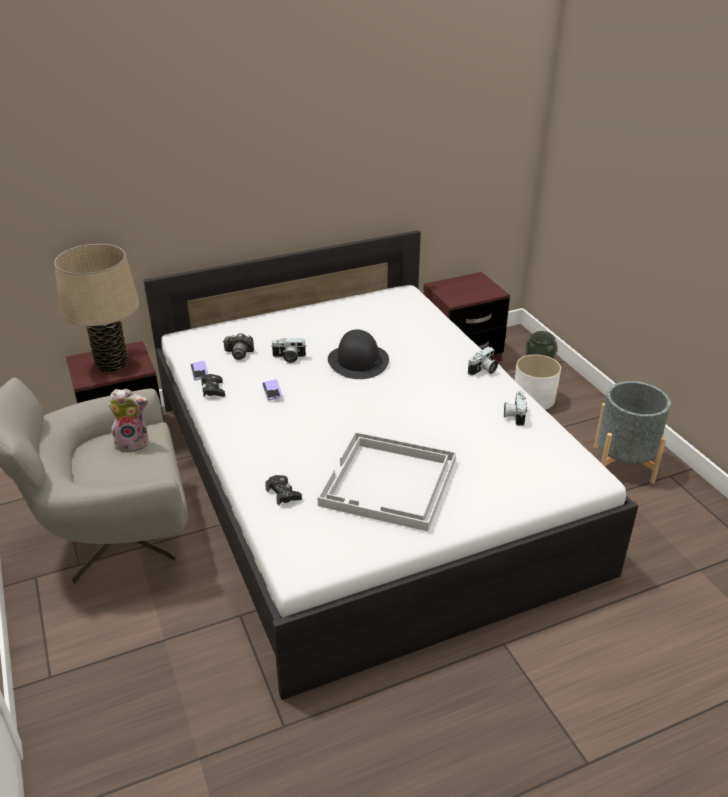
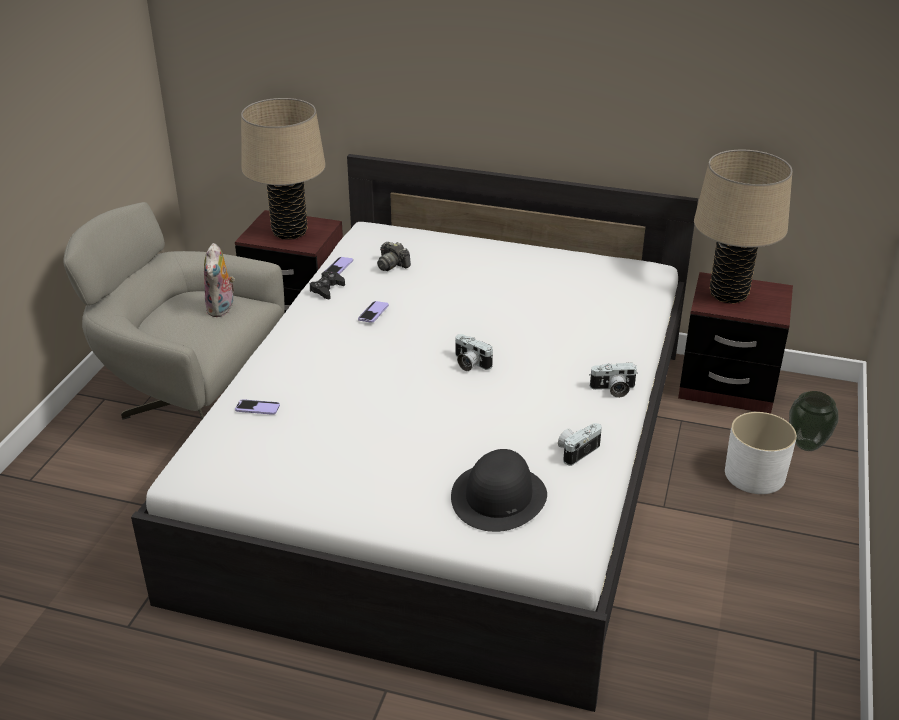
camera: 40 degrees right, 0 degrees up
(133, 443) = (222, 309): plush toy -> plush toy turned 60 degrees clockwise
(283, 494) = (257, 408): black game controller -> phone
(288, 357) = (431, 288): camera -> camera (469, 363)
(358, 361) = (493, 321): black hat -> black hat (499, 497)
(389, 483) = (356, 448): white tray -> none
(457, 290) = (728, 294): none -> beige table lamp
(623, 463) = (770, 603): grey planter -> none

